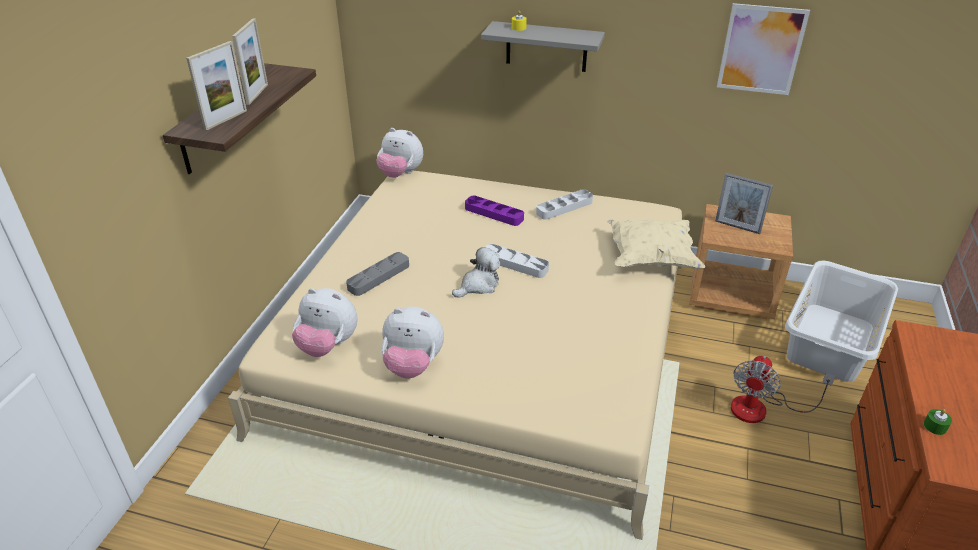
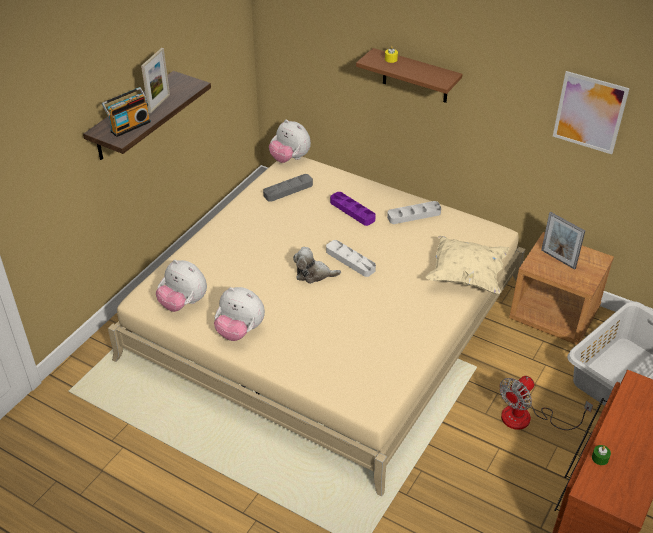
camera: 15 degrees right, 5 degrees up
(226, 120) = (129, 126): picture frame -> radio
(378, 277) = (239, 253): grey tray -> grey tray (288, 190)
(478, 285) = (313, 274): plush toy -> plush toy turned 150 degrees counterclockwise
(546, 47) = (415, 76): grey shelf -> brown shelf

